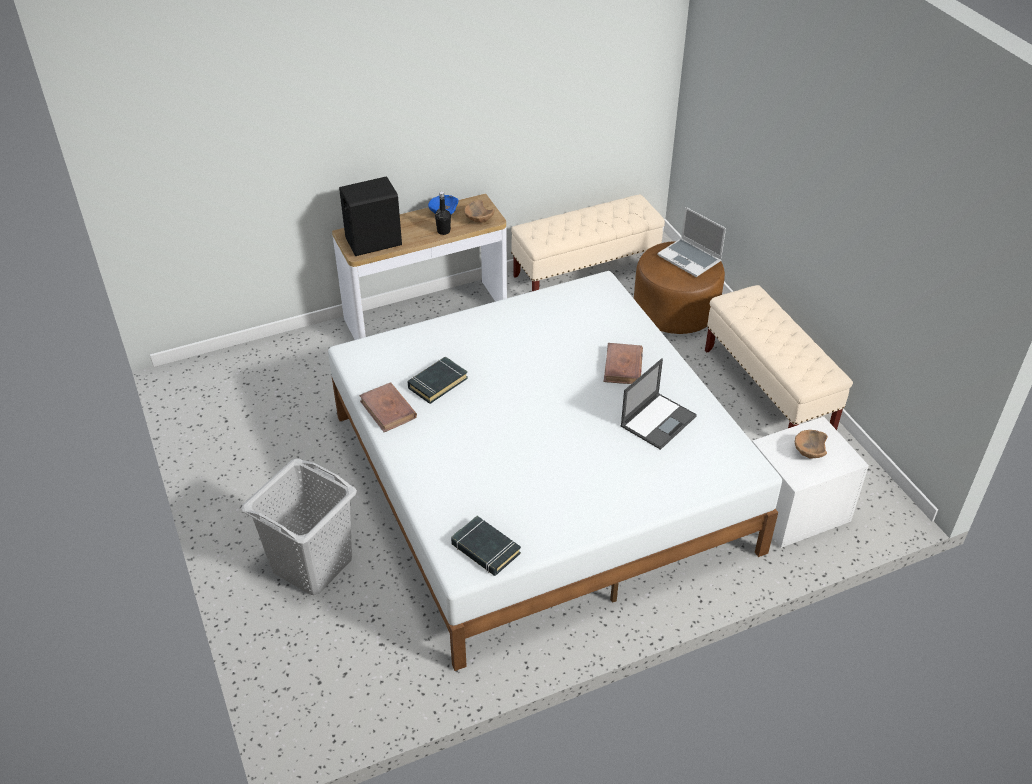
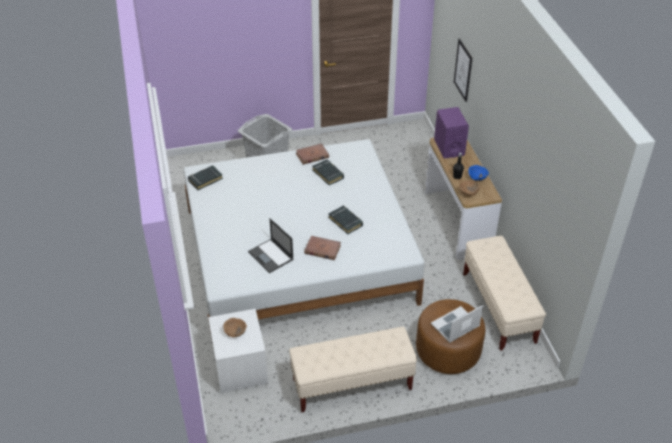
camera: 100 degrees right, 0 degrees up
(275, 157) = (463, 70): none -> picture
(373, 242) = (449, 147): black speaker -> purple speaker
(552, 349) = (345, 221): none -> black book

